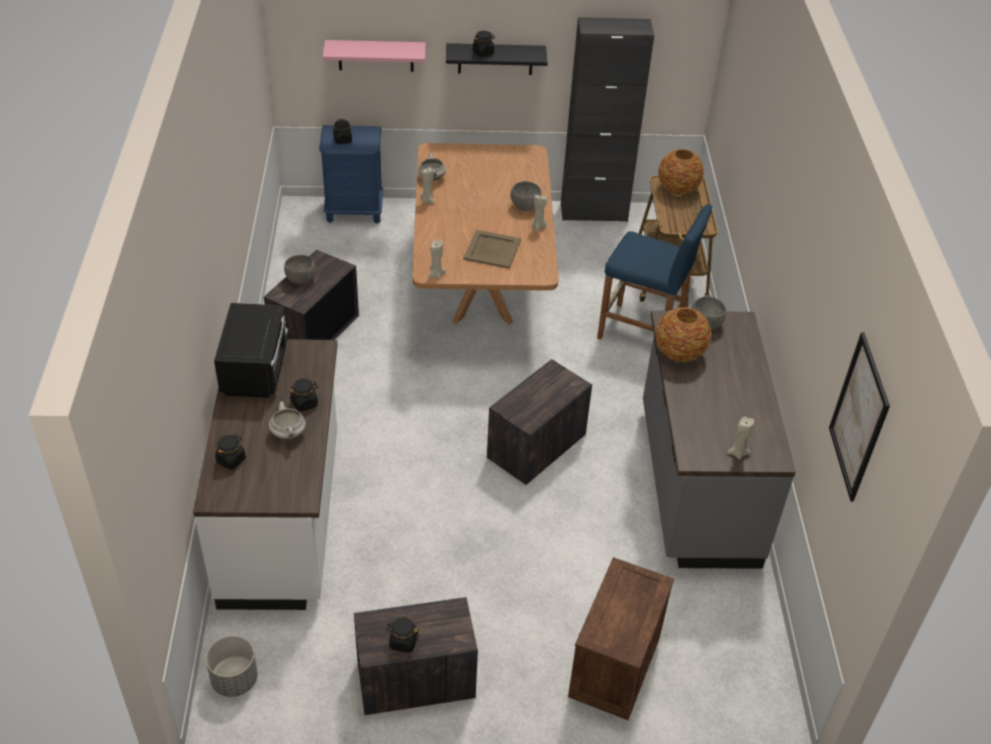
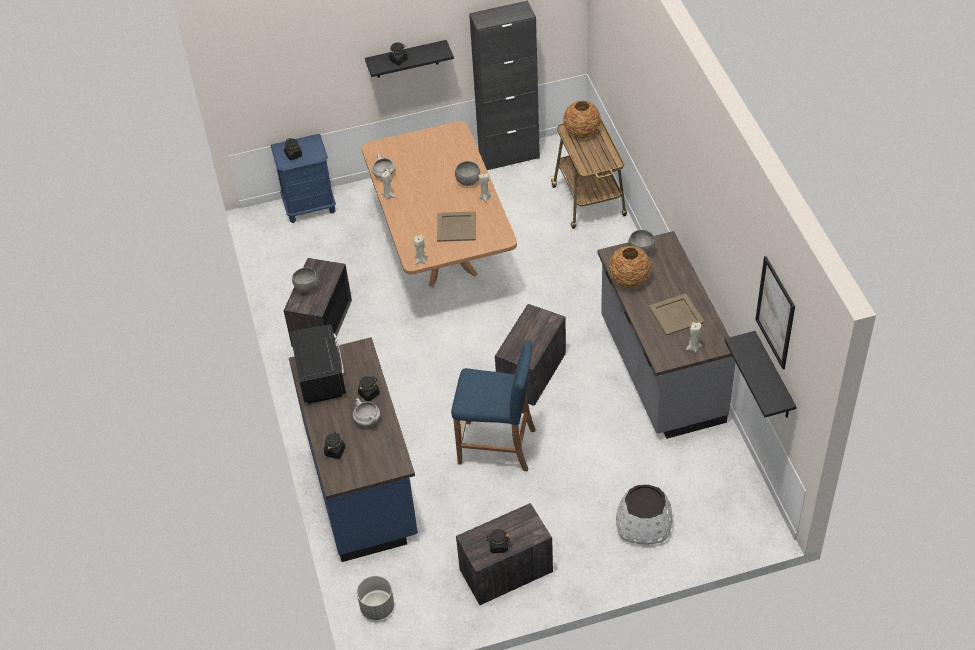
camera: 10 degrees left, 5 degrees up
(283, 519) = (362, 482): white counter -> blue counter
(376, 55) = (308, 81): pink shelf -> none
(615, 668) = (643, 523): crate -> white planter
(642, 332) = (582, 256): blue stool -> blue stool (496, 446)
(728, 408) = (676, 315): none -> beige tray
(835, 514) = (773, 378): none -> black shelf

